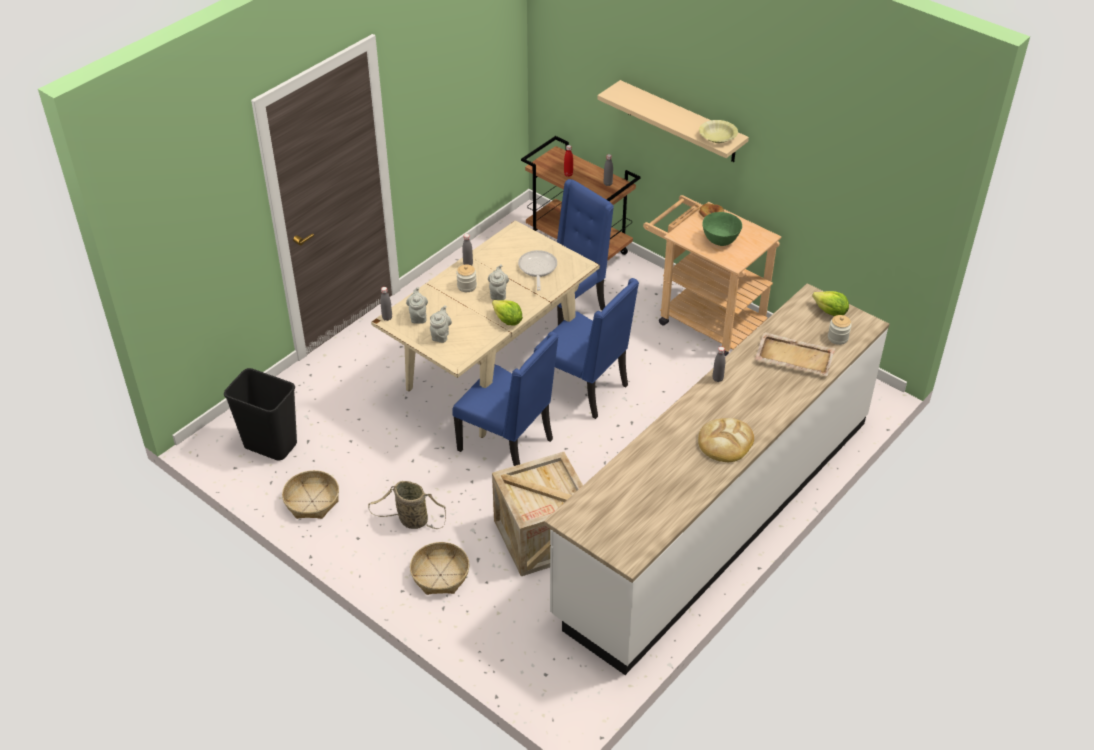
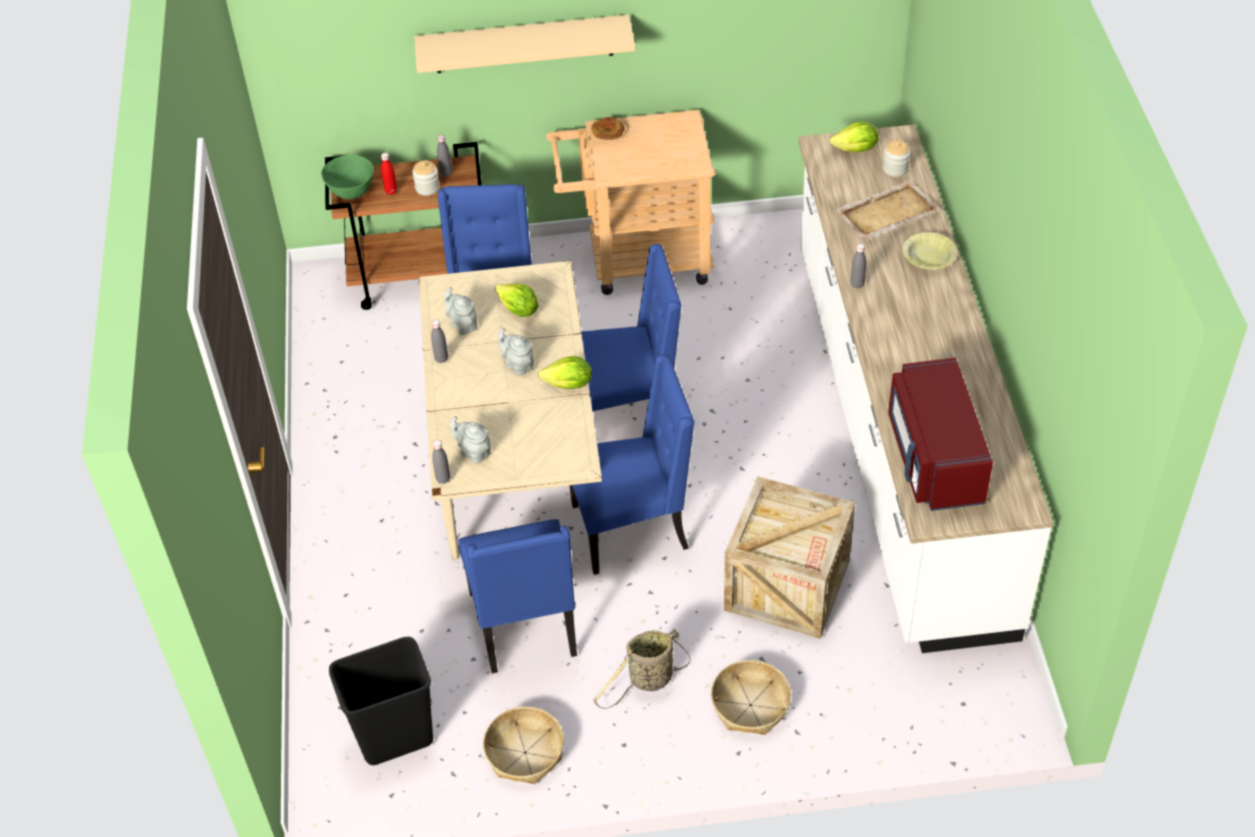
camera: 45 degrees left, 5 degrees up
(394, 446) = (526, 626): none -> blue chair
(440, 335) = (525, 451): grey teapot -> grey teapot (462, 324)
(467, 286) = (475, 382): jar -> jar (427, 188)
(537, 269) = (518, 310): frying pan -> lettuce
(618, 494) = (934, 458): none -> red microwave
(717, 137) = (601, 33): yellow bowl -> yellow bowl (928, 258)
(720, 241) = (655, 152): green bowl -> green bowl (352, 192)
(725, 442) = (946, 337): bread -> none

